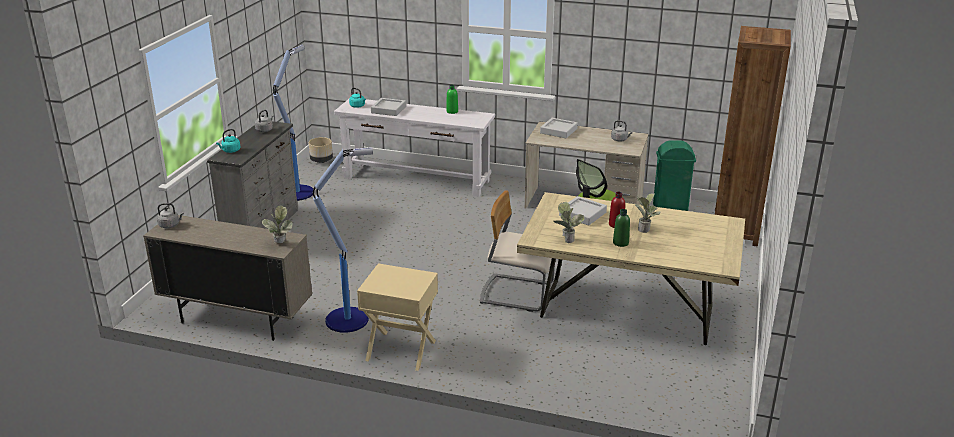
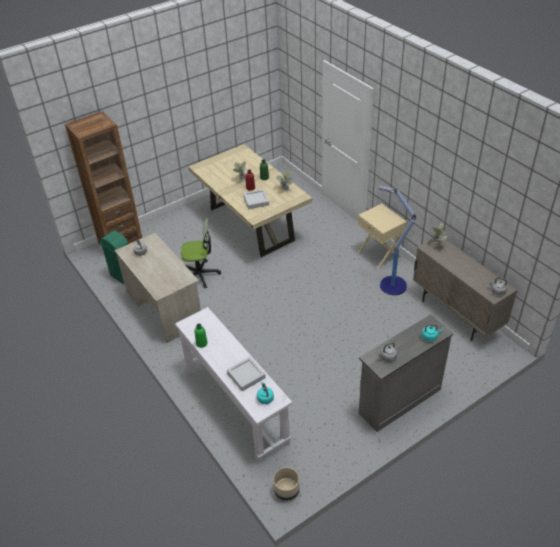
camera: 140 degrees left, 15 degrees up
(298, 192) = (342, 442): floor lamp -> none
(517, 293) = (288, 260): beige chair -> none
(558, 131) = (161, 281): grey tray -> none

